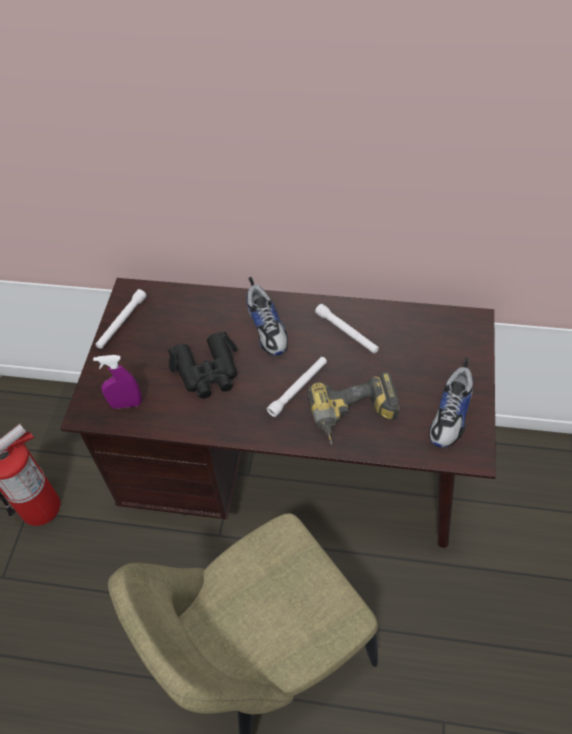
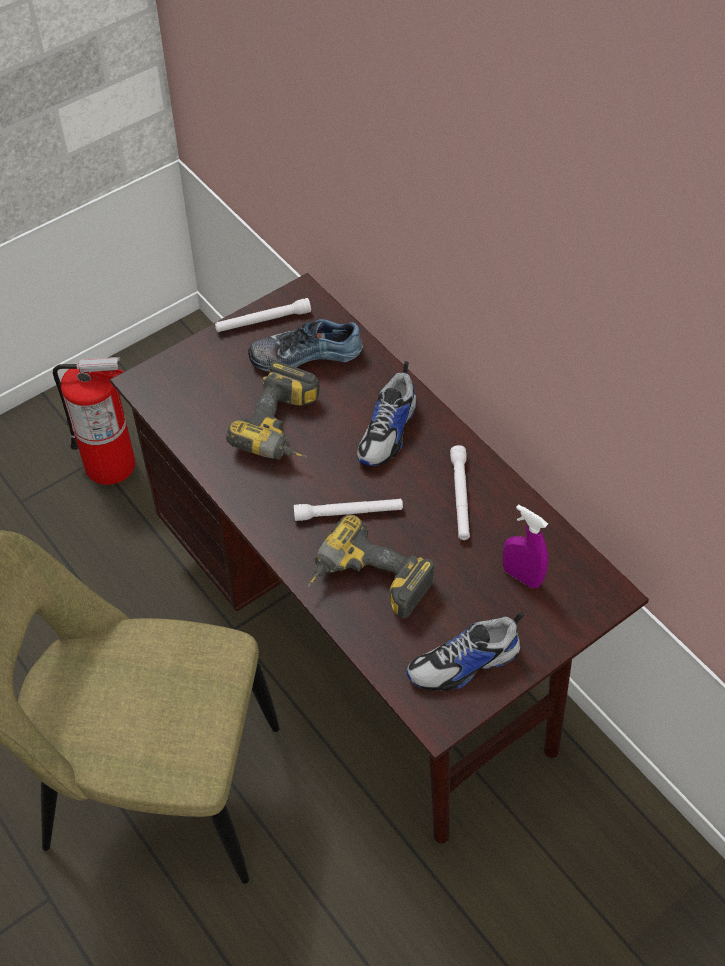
camera: 40 degrees right, 0 degrees up
(126, 404) = (184, 401): purple spray bottle -> purple spray bottle (521, 576)
(169, 322) = (305, 353): none -> shoe
(208, 372) = (285, 429): black binoculars -> power drill

